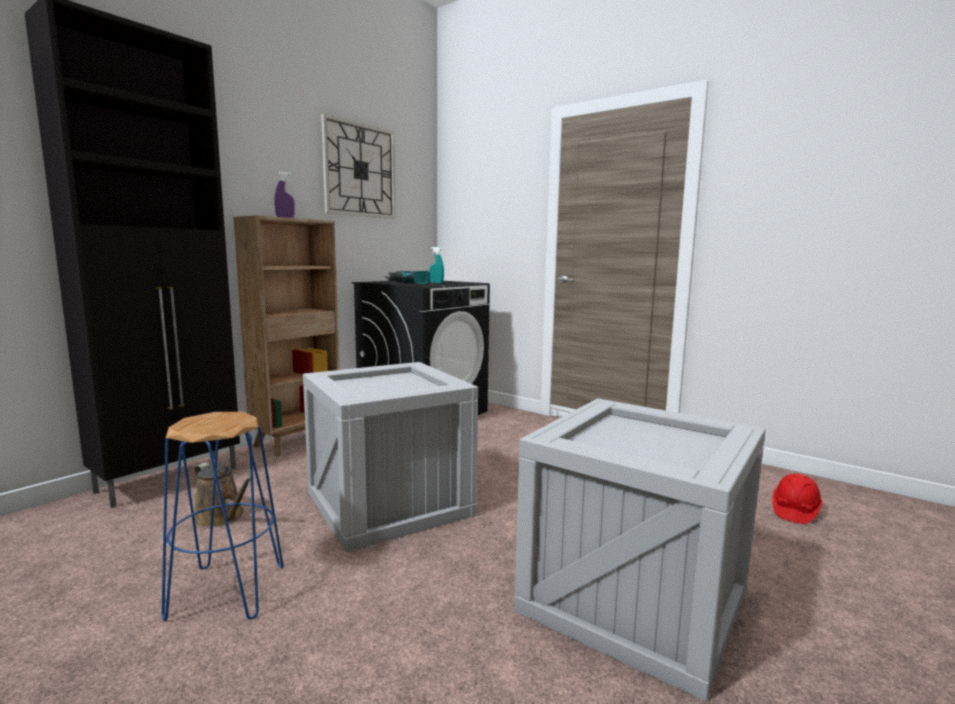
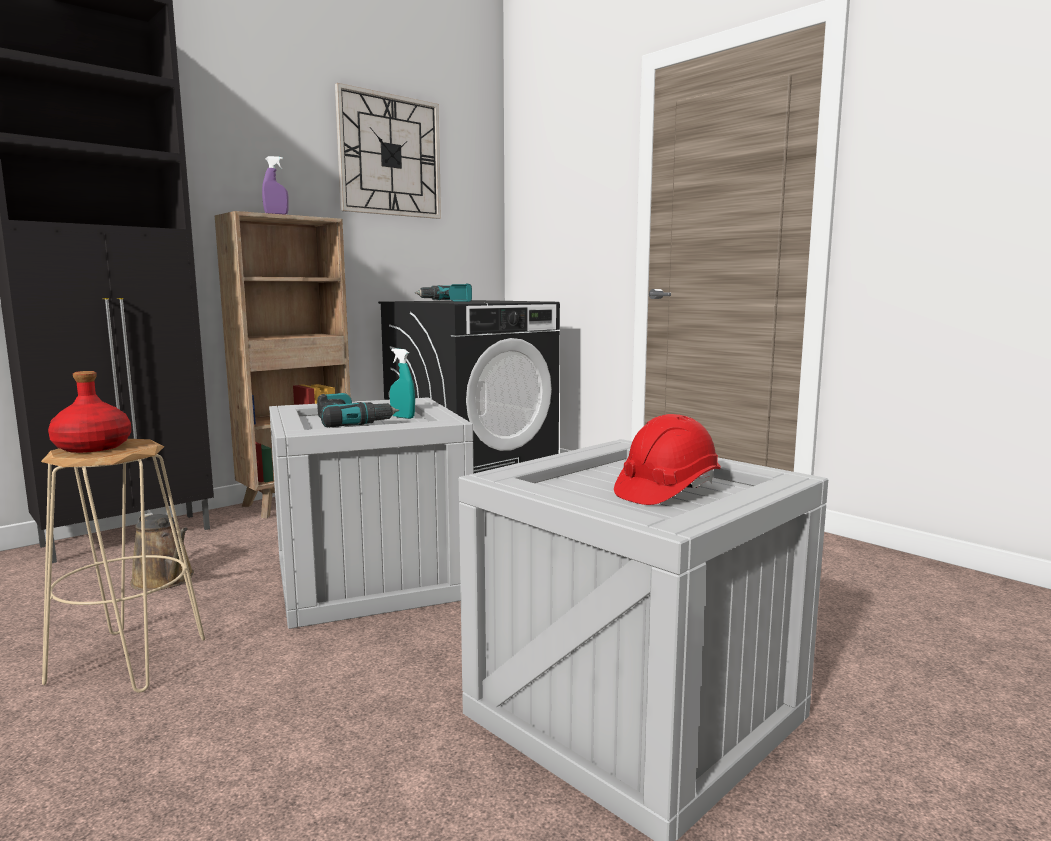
camera: 10 degrees right, 0 degrees up
(202, 422) = (92, 447): none -> red bottle
(227, 591) = (129, 660): blue stool -> beige stool
(377, 386) = (352, 422): none -> power drill
(436, 283) = (485, 301): turquoise spray bottle -> turquoise spray bottle (402, 417)
(794, 511) = (945, 622): red hard hat -> red hard hat (666, 491)

